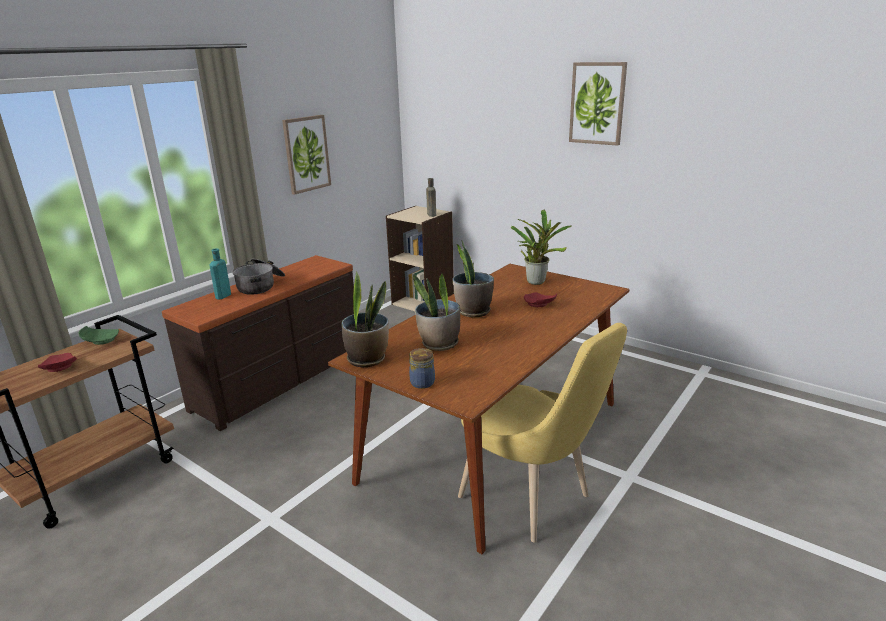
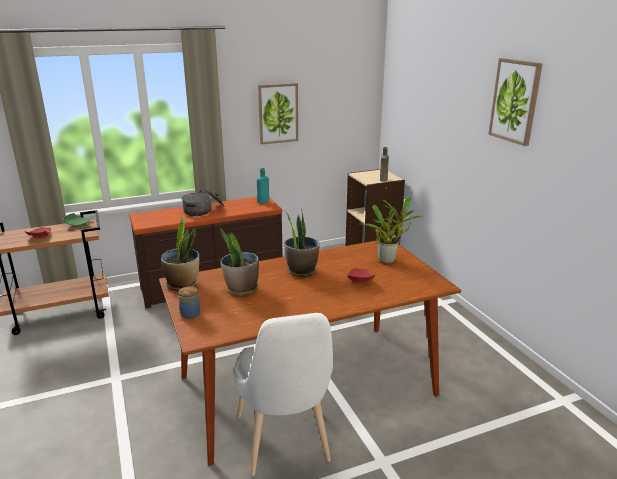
camera: 30 degrees right, 0 degrees up
(222, 296) = (172, 212): turquoise bottle -> turquoise bottle (262, 202)
(531, 500) = (284, 443): yellow chair -> white chair

